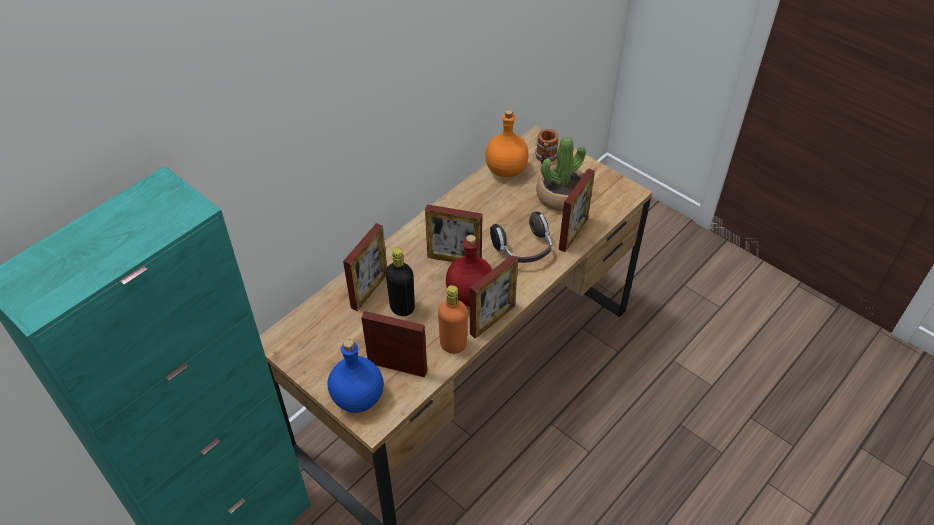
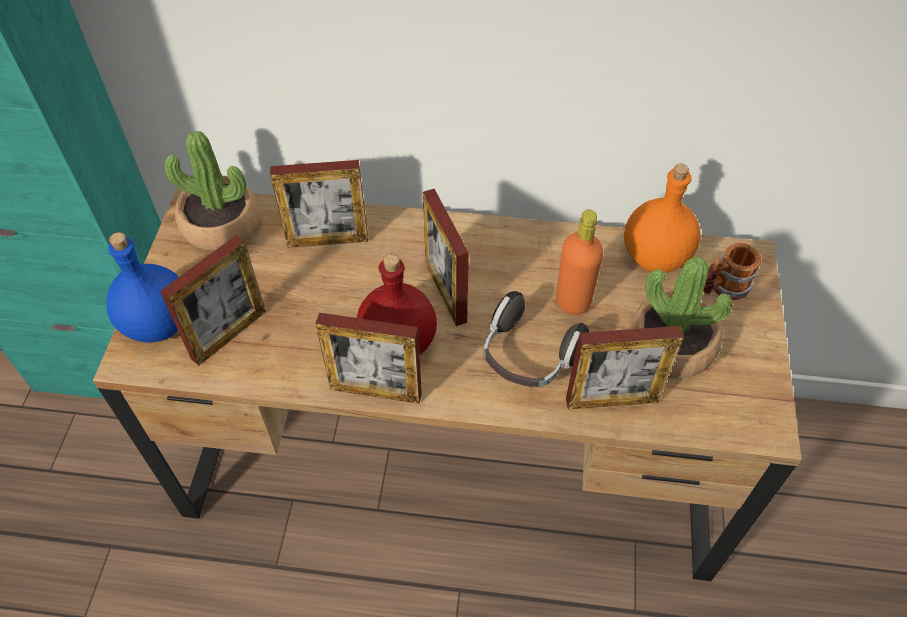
camera: 55 degrees right, 5 degrees up
(308, 335) = (221, 225): none -> potted plant
(397, 367) = (229, 334): picture frame -> picture frame turned 60 degrees clockwise
(402, 307) = (325, 286): black bottle -> none
(453, 344) = (303, 371): orange bottle -> orange bottle (573, 301)

